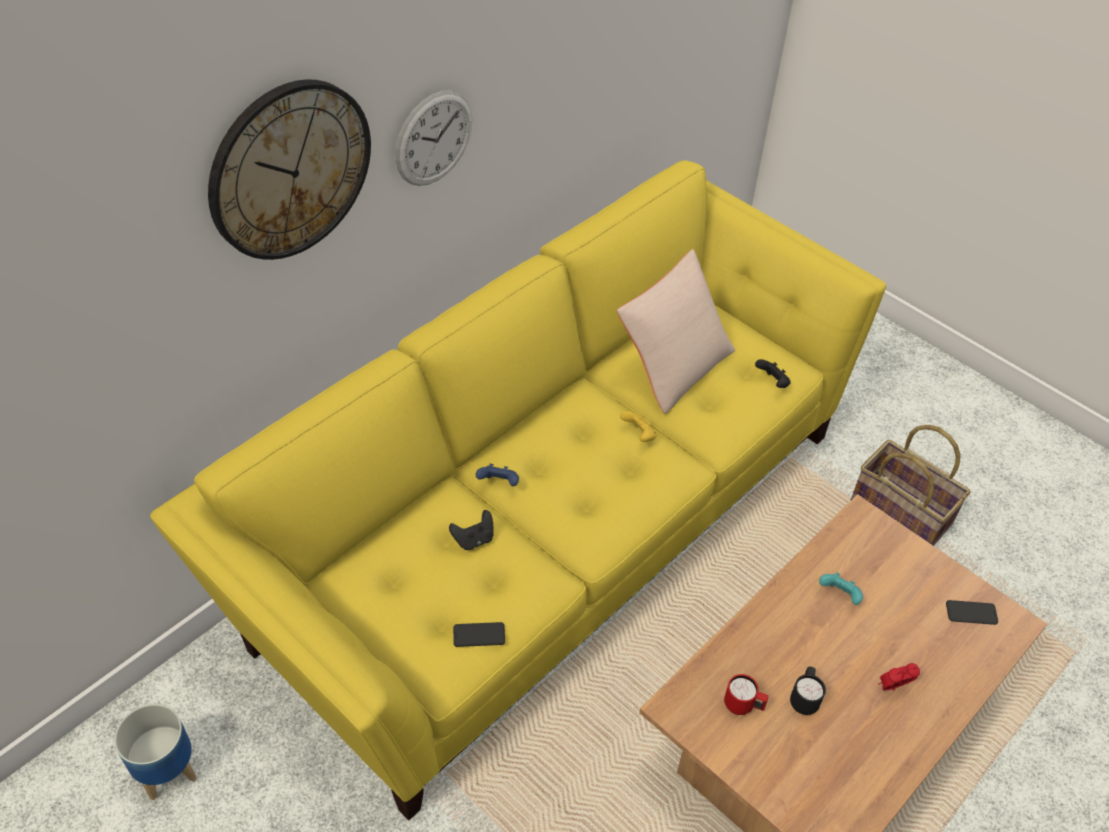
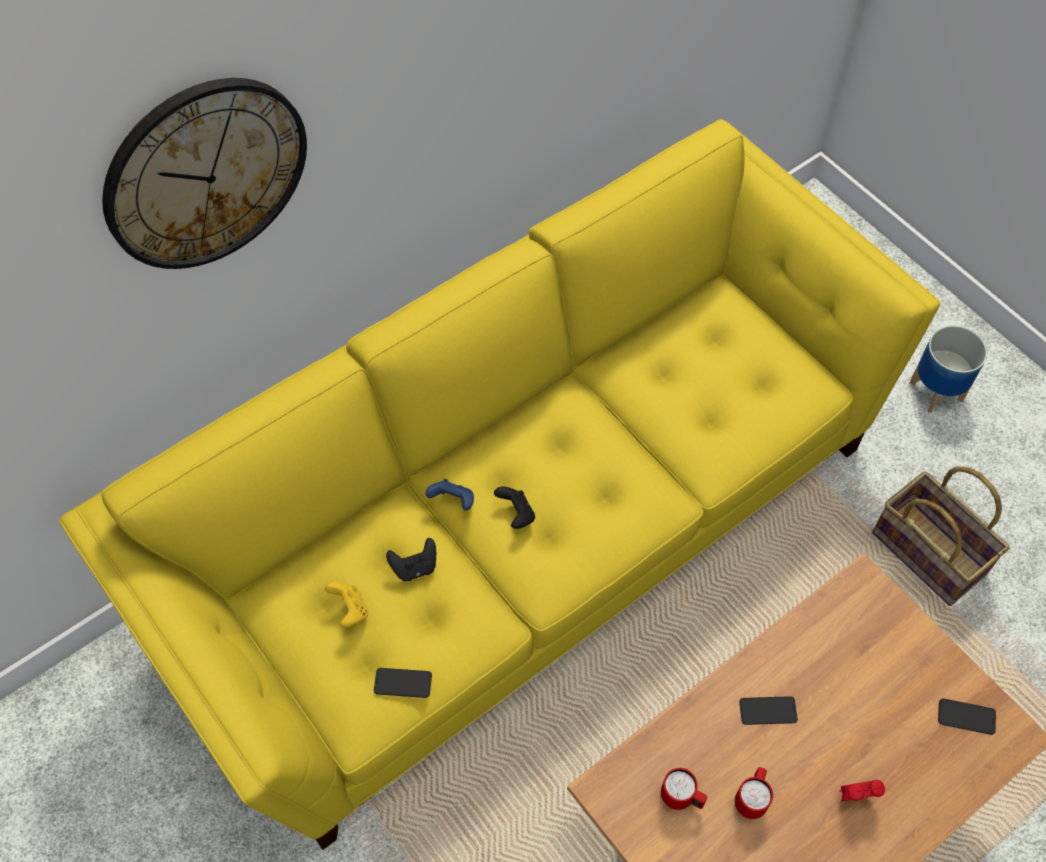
camera: 10 degrees right, 10 degrees up
(167, 770) = (83, 762): planter -> planter (935, 390)
(434, 138) = (392, 121): wall clock -> none
(639, 435) = (621, 457): yellow game controller -> yellow game controller (350, 610)
(673, 365) = (677, 369): beige pillow -> none
(772, 382) = (788, 403): black game controller -> black game controller (516, 514)
(803, 626) = (768, 710): none -> phone
(804, 699) = (751, 798): black mug -> red mug
(839, 595) = (817, 677): turquoise game controller -> none

